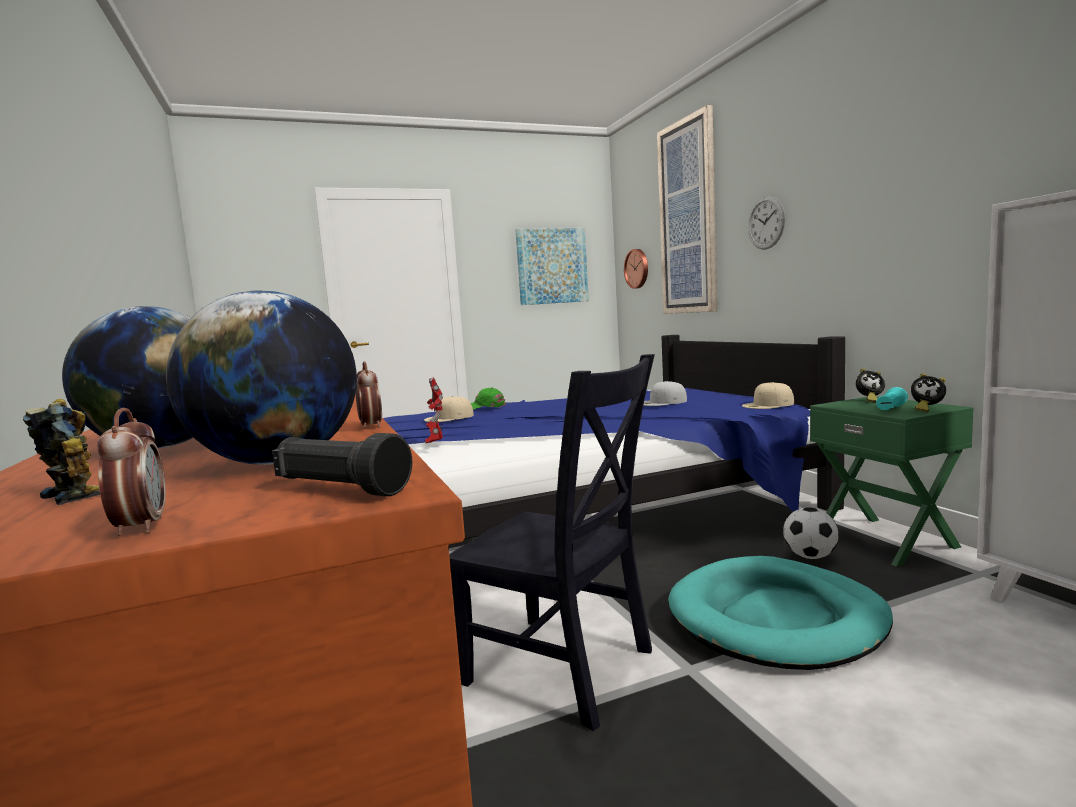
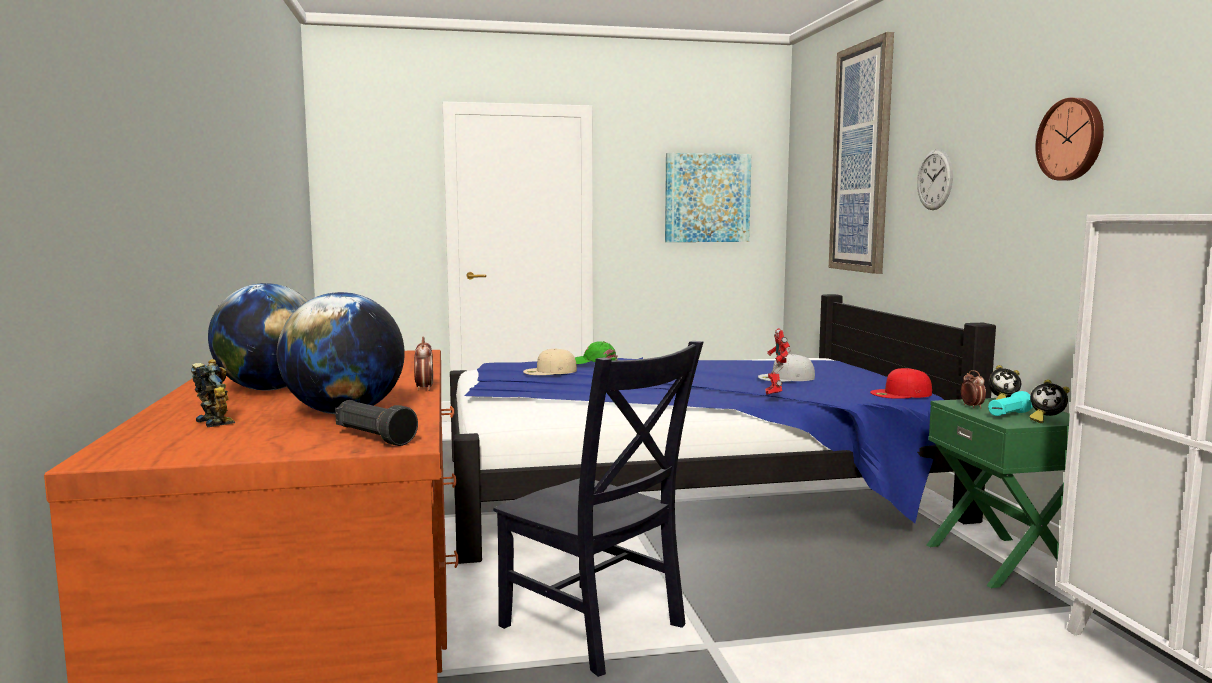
camera: 10 degrees right, 0 degrees up
(141, 528) = (256, 447): alarm clock -> alarm clock (972, 407)
(435, 443) = (521, 399): toy robot -> toy robot (774, 395)
(637, 268) = (808, 208): wall clock -> wall clock (1072, 139)
(768, 405) = (901, 393): beige cap -> red cap
(776, 619) = (824, 617): turquoise dog bed -> none
(810, 556) = (903, 566): football -> none

